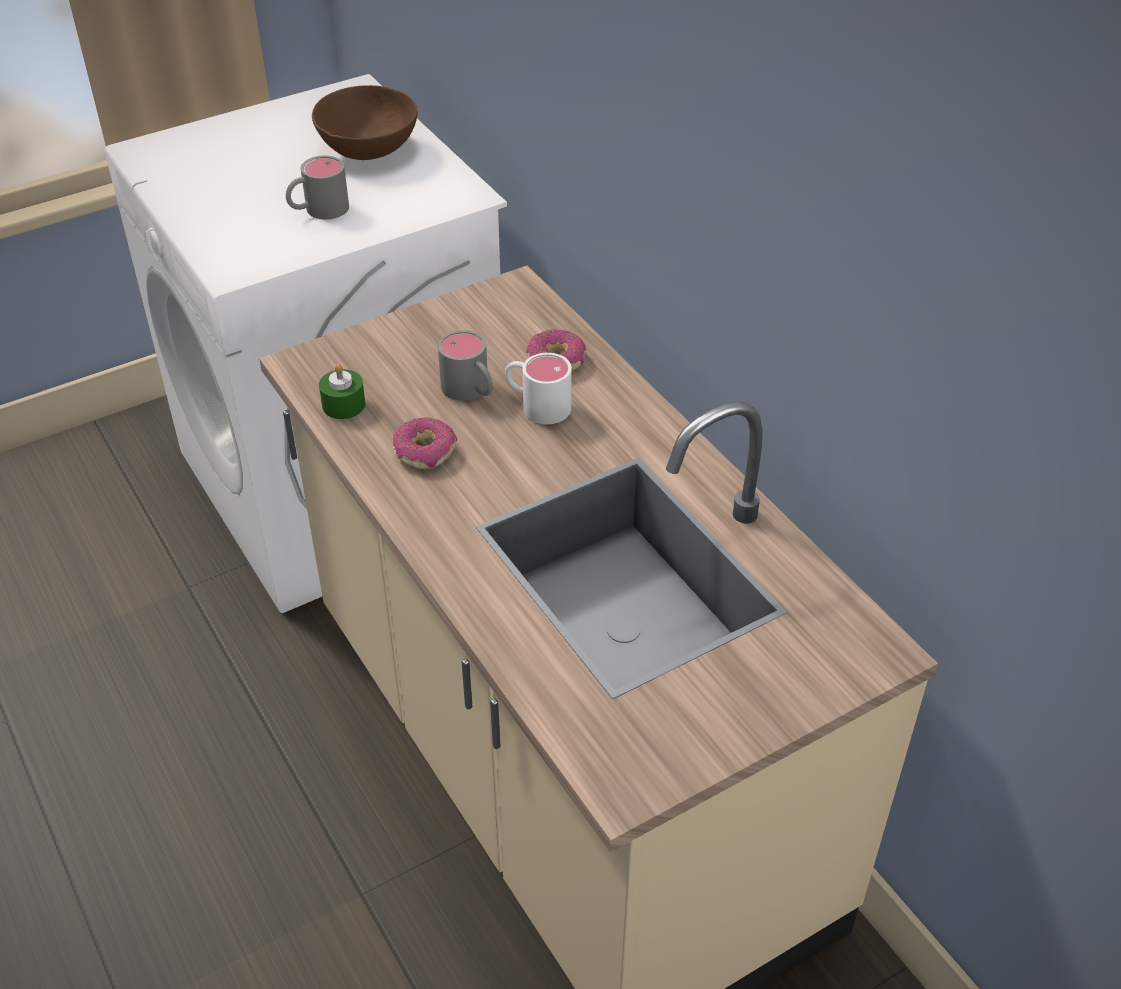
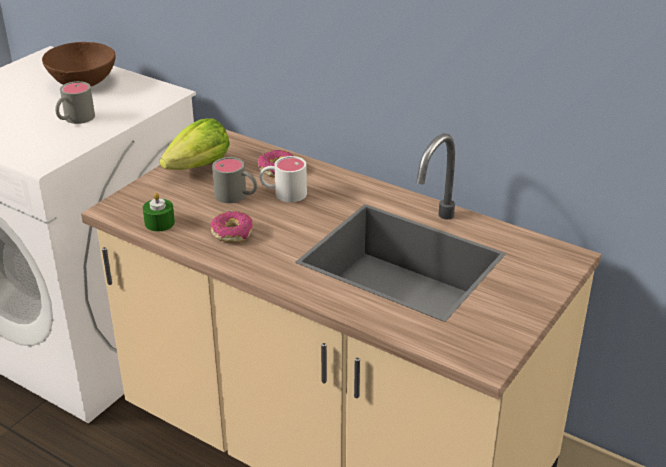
camera: 25 degrees left, 10 degrees down
(453, 325) = (199, 167): none -> lettuce

